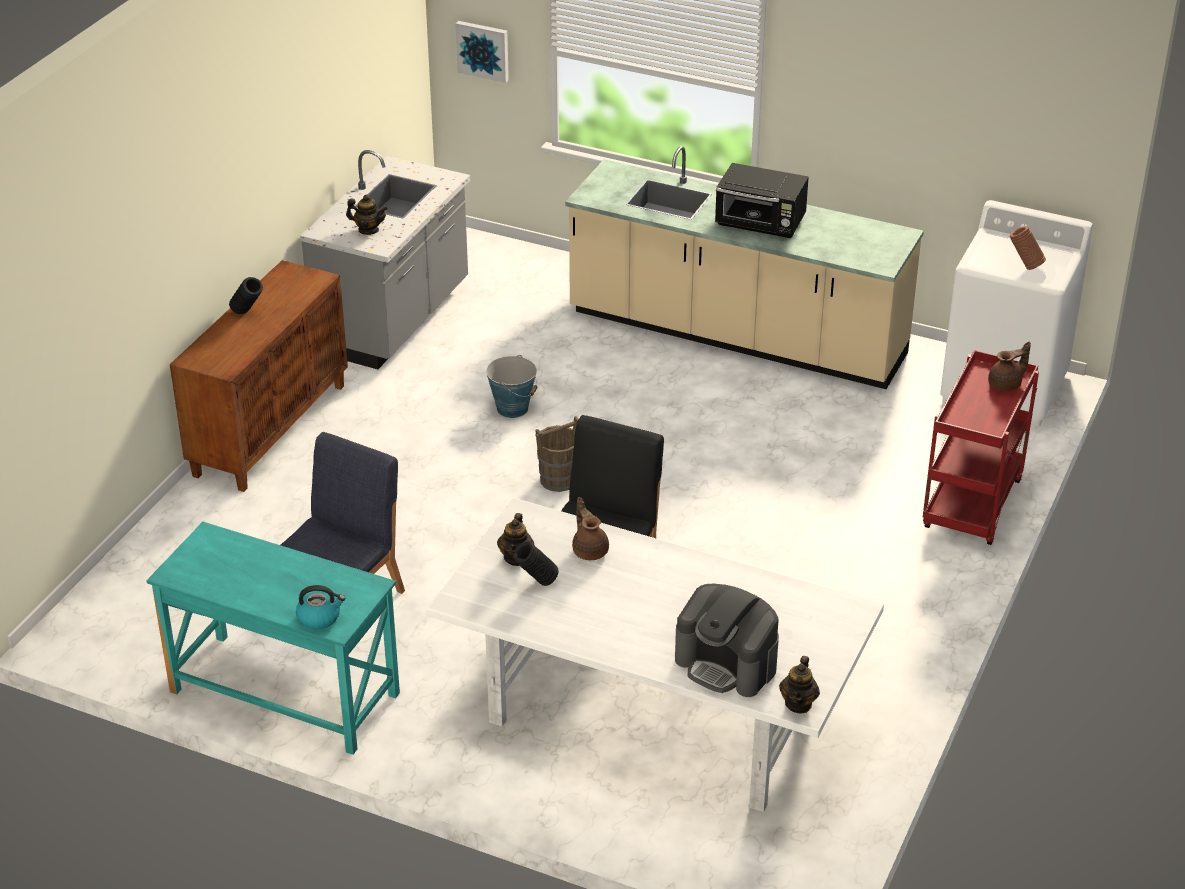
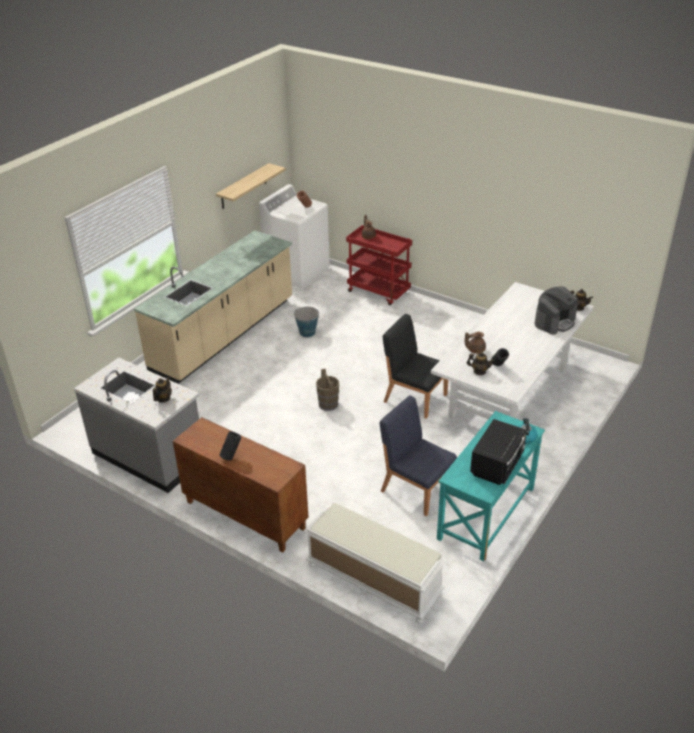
camera: 80 degrees left, 0 degrees up
(135, 571) = (372, 579): none -> white bench
(483, 50) = (45, 306): picture -> none
(512, 408) = (259, 415): bucket -> bucket (307, 332)
(761, 224) = (228, 269): black microwave -> black microwave (497, 465)
(956, 145) = (243, 186): none -> shelf

